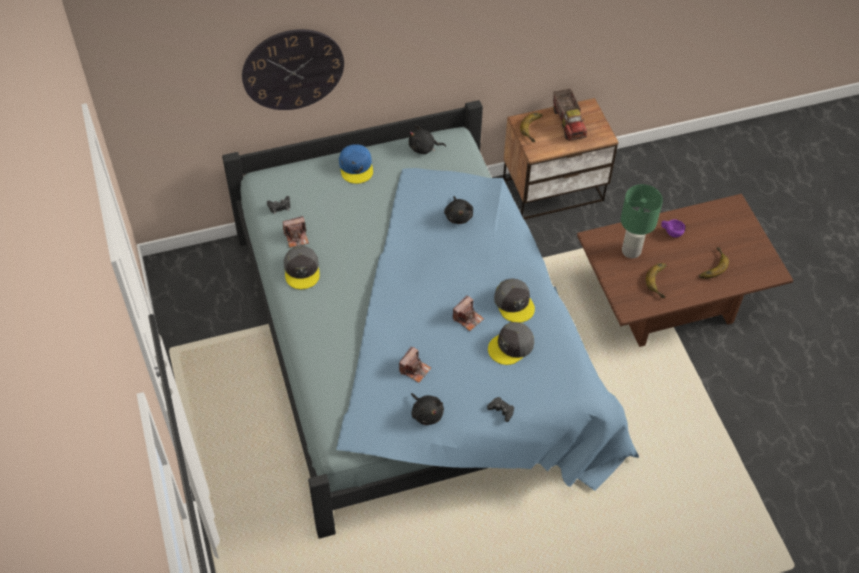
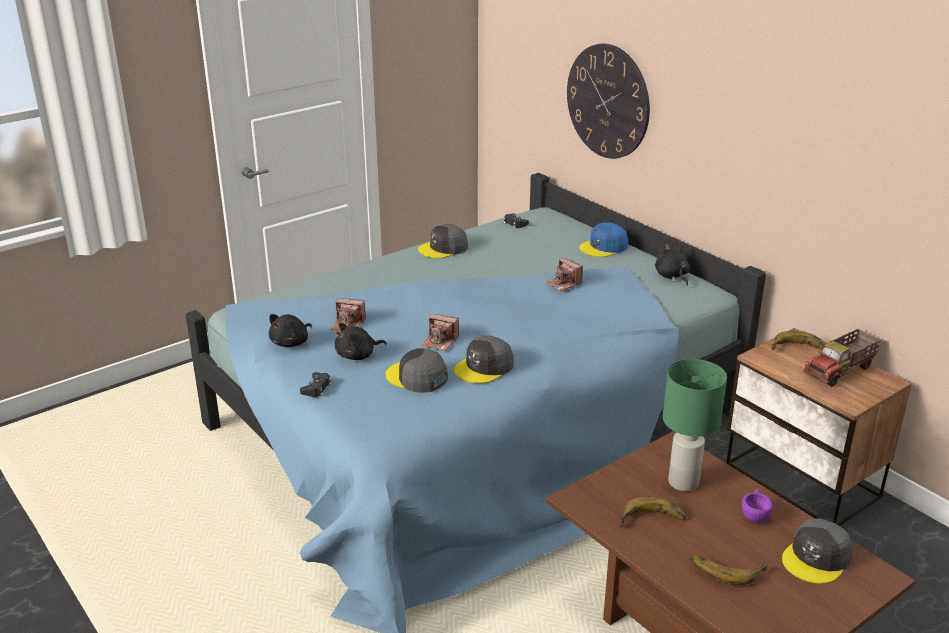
camera: 70 degrees right, 25 degrees down
(296, 237) = (483, 238): camera -> camera (563, 284)
(458, 216) = (590, 311): black plush toy -> black plush toy (358, 355)
(714, 223) = (817, 558): none -> grey cap

